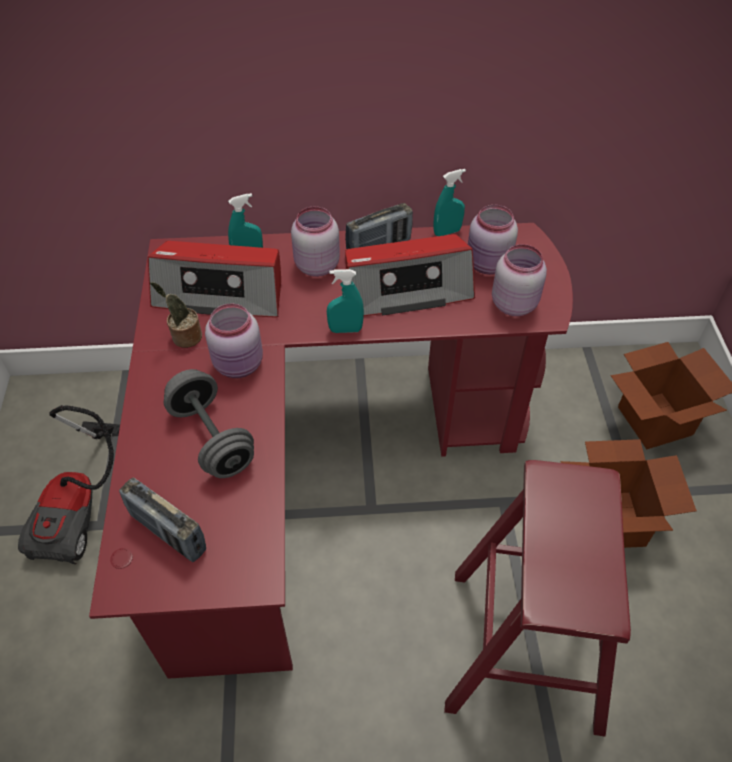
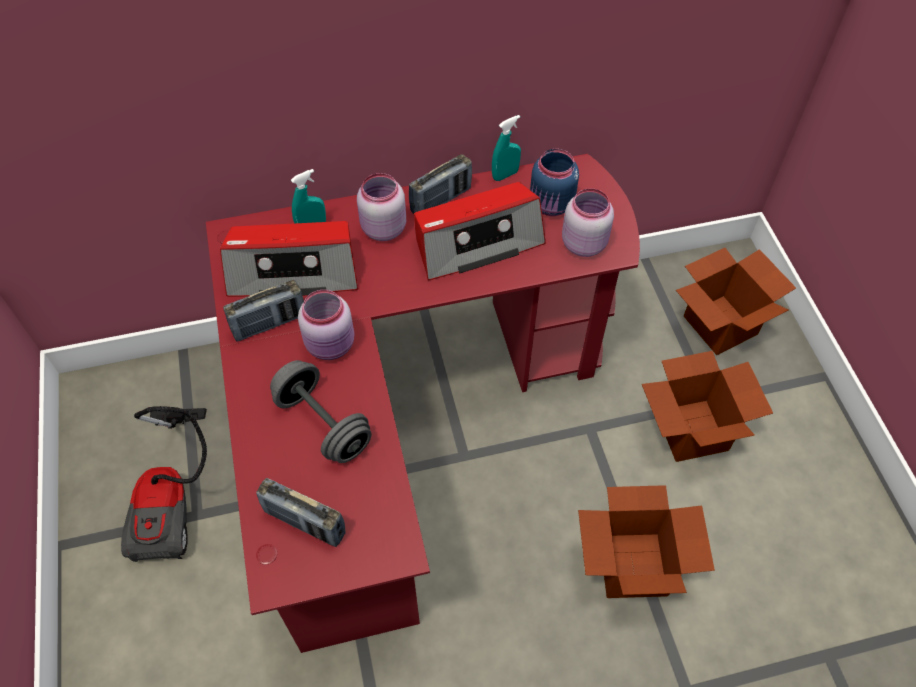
camera: 10 degrees left, 5 degrees up
(184, 337) = (269, 324): potted plant -> radio
(345, 330) = (427, 293): turquoise spray bottle -> none
(488, 265) = (551, 205): pink jar -> blue jar
(525, 649) = (633, 566): red stool -> cardboard box

